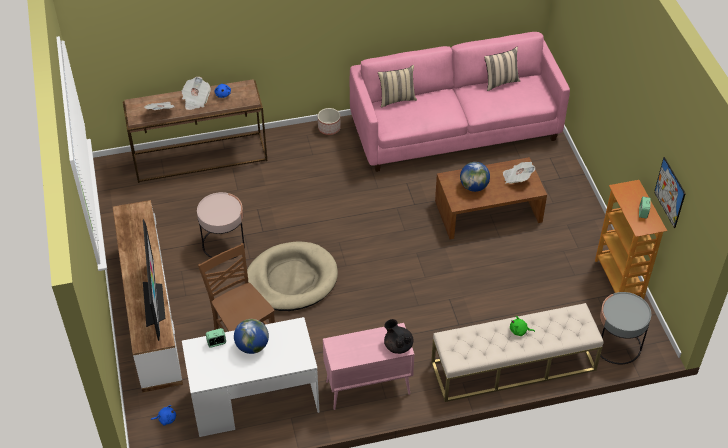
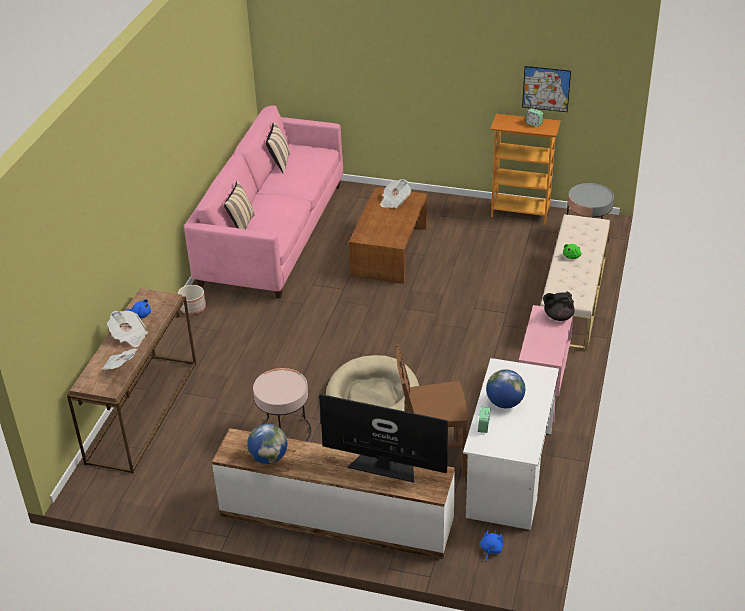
camera: 60 degrees left, 10 degrees down
(473, 186) = (384, 227): globe -> globe (268, 457)

